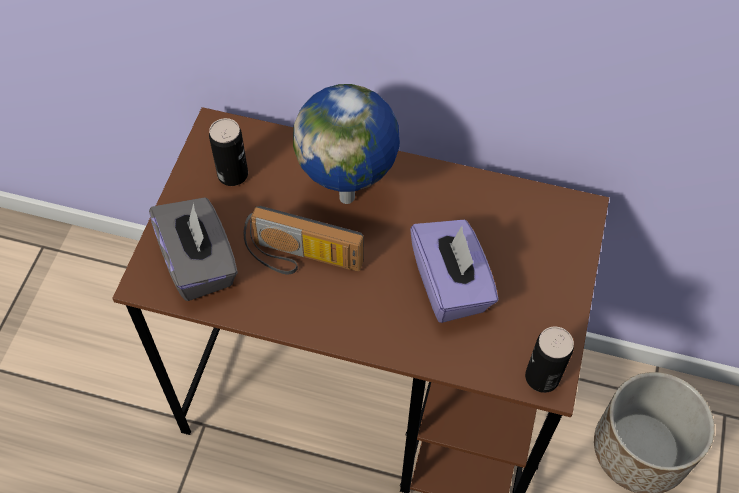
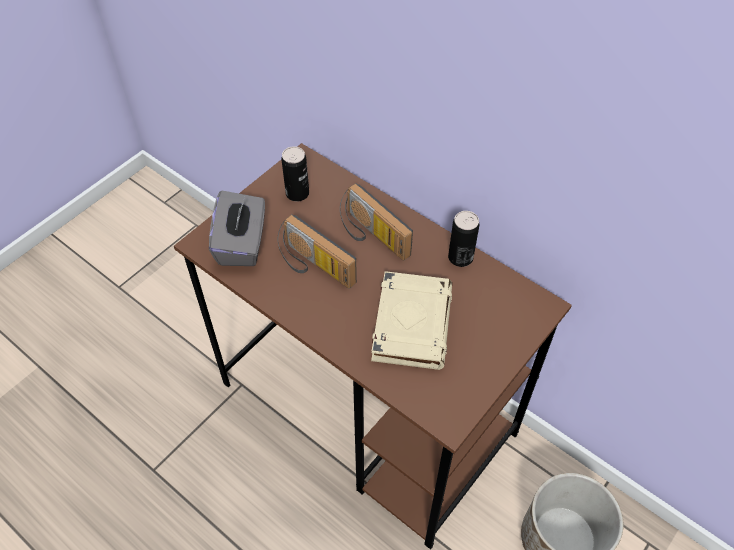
camera: 25 degrees right, 5 degrees down
(349, 196) = (371, 236): globe -> radio
(450, 285) = (411, 323): purple tissue box -> beige book
(542, 377) = (445, 415): can -> can (460, 257)

